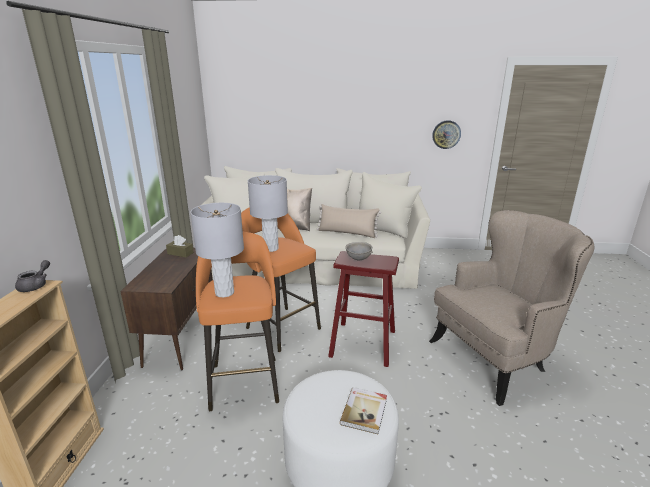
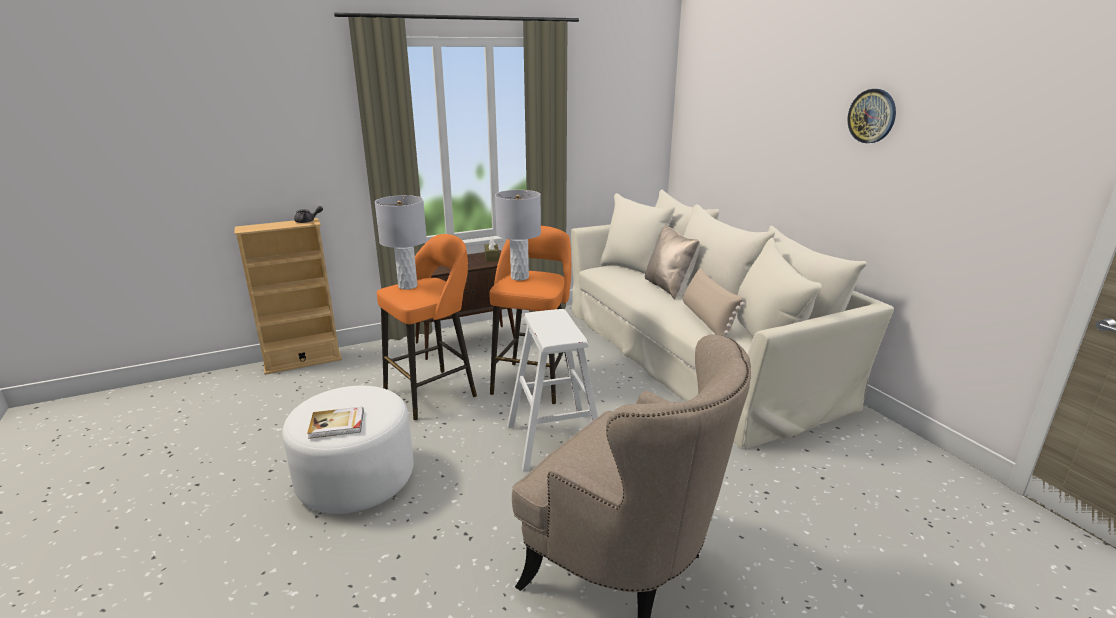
camera: 60 degrees right, 0 degrees up
(358, 259) = (550, 321): grey bowl -> none
(363, 343) = (554, 440): red stool -> white stool
(446, 134) = (977, 210): wall clock -> wall clock (872, 116)

